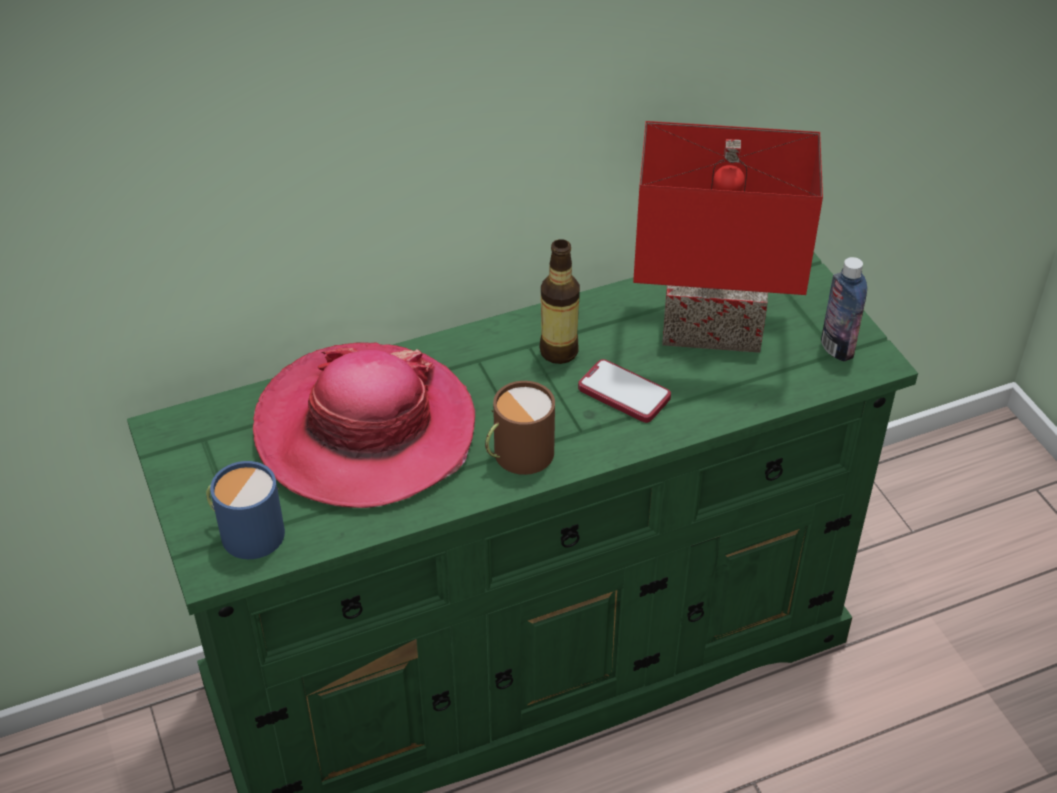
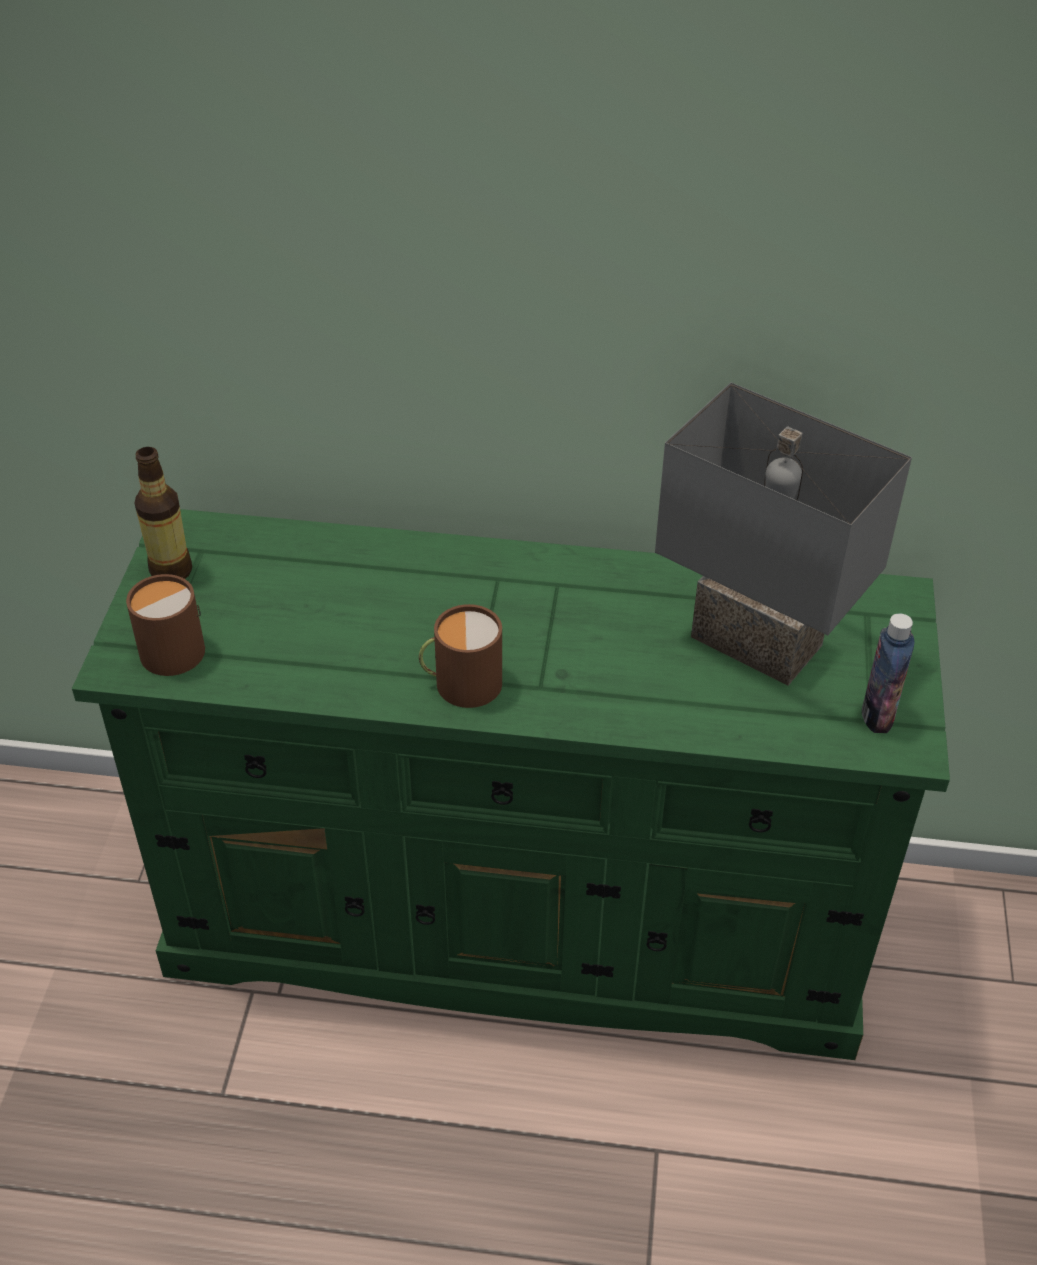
camera: 30 degrees right, 0 degrees up
(246, 531) = (169, 647): blue mug -> brown mug
(365, 431) = (342, 601): hat -> none
(559, 351) = (581, 601): bottle -> bottle (171, 571)
(624, 393) = (612, 668): phone -> none
(710, 332) = (751, 644): red table lamp -> grey table lamp

